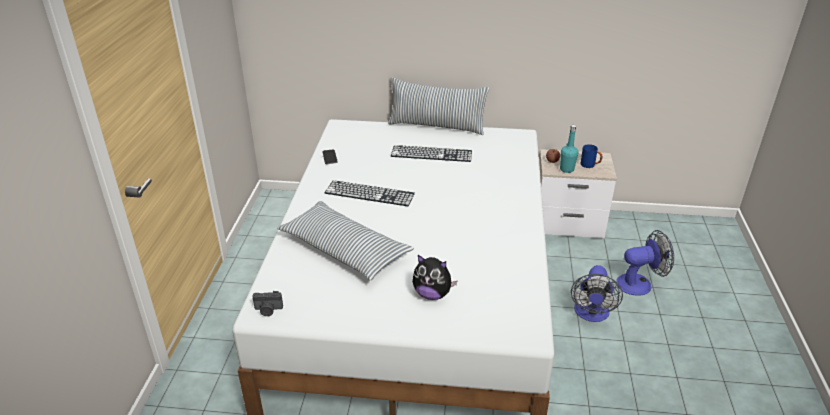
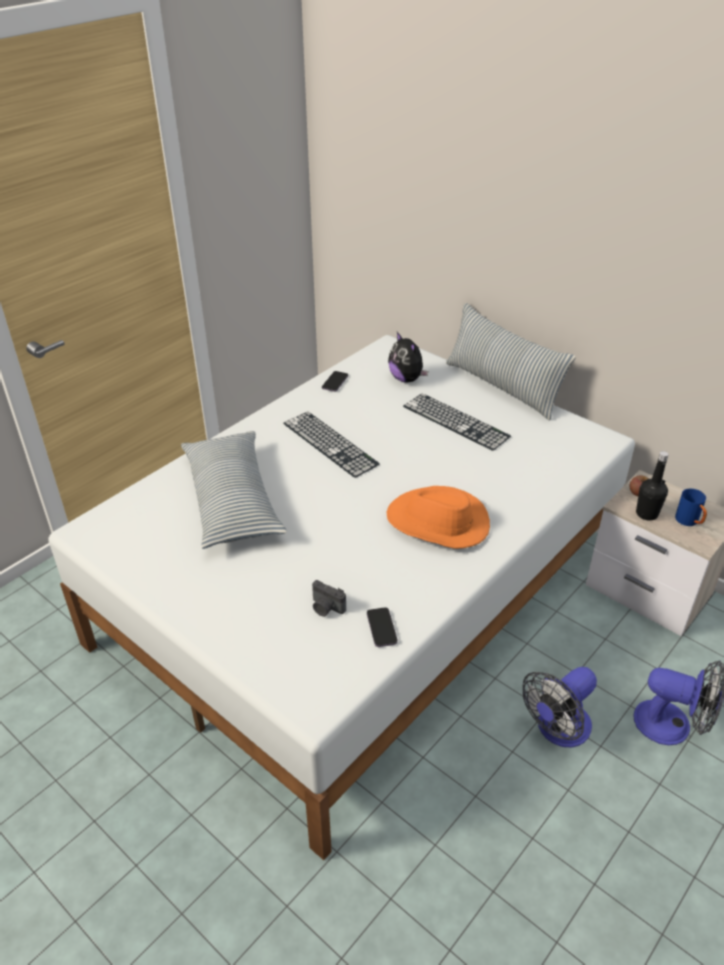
camera: 35 degrees right, 5 degrees up
(268, 310) = (93, 532): camera -> camera (326, 608)
(432, 294) = (262, 599): plush toy -> plush toy (407, 379)
(484, 210) = (438, 522): none -> orange hat
(518, 277) = (381, 628): none -> phone
(566, 169) = (646, 514): turquoise bottle -> black bottle

